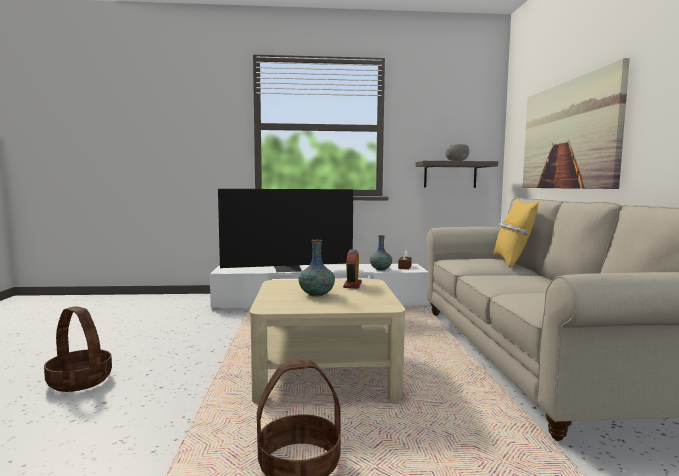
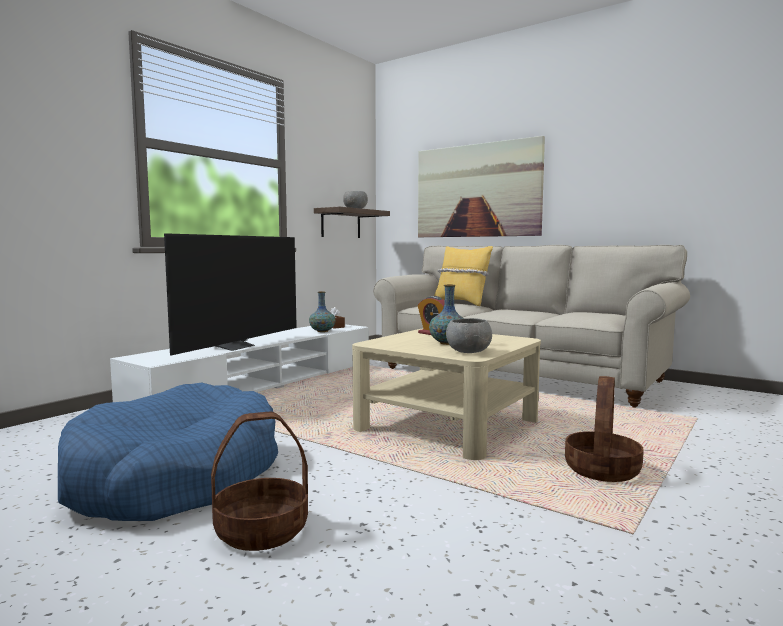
camera: 50 degrees left, 0 degrees up
(140, 340) = (176, 476): none -> blue dog bed
(288, 304) = (468, 351): none -> grey bowl

